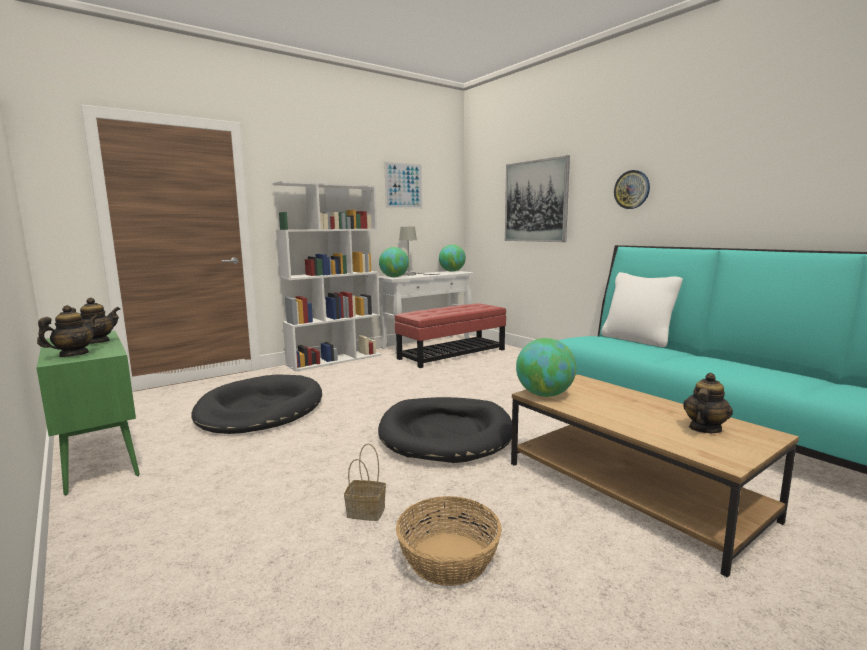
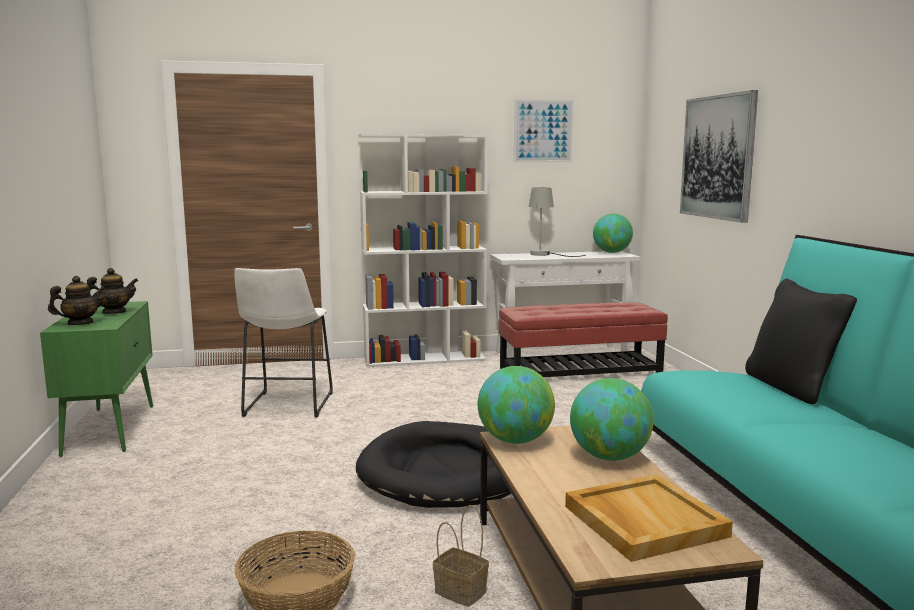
camera: 25 degrees right, 0 degrees up
(260, 409) = (286, 406): black dog bed -> white stool
(364, 512) = (271, 533): basket -> basket (458, 591)
(394, 277) = (512, 257): globe -> globe (609, 457)
(632, 189) = (826, 148): wall clock -> none
(637, 340) = (791, 387): white pillow -> black pillow
(704, 428) = (643, 521): teapot -> beige tray

